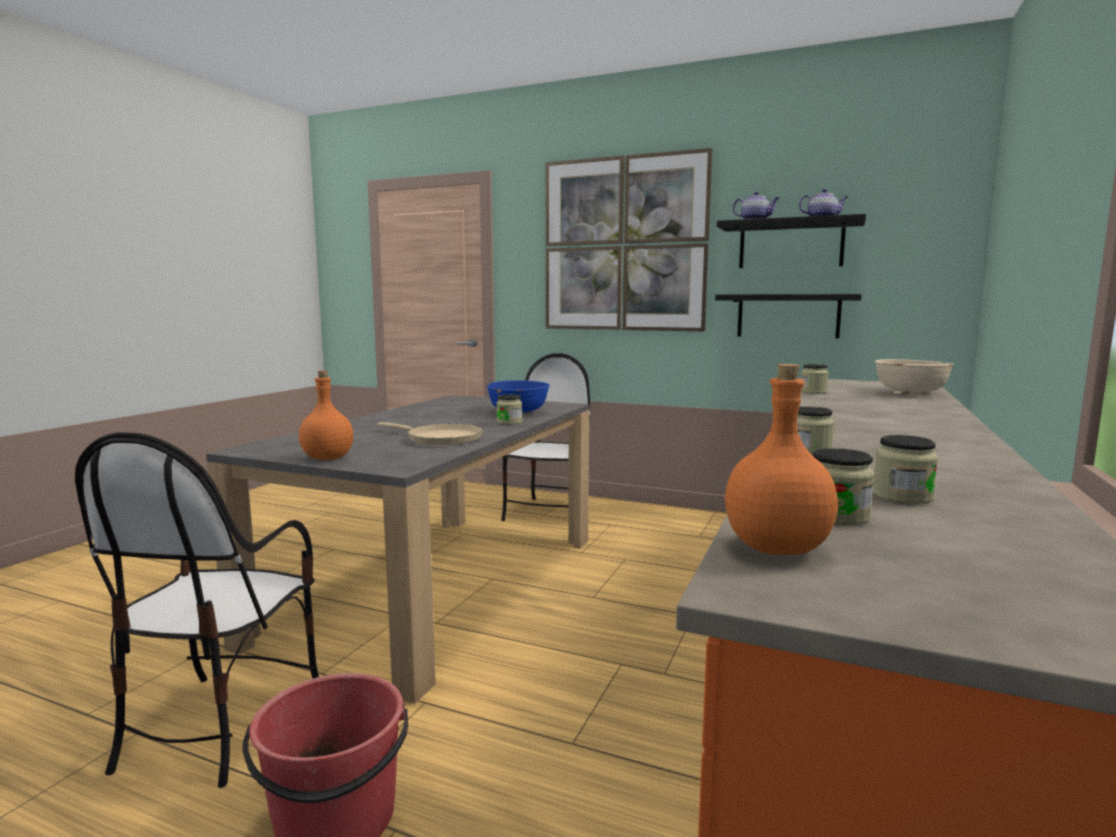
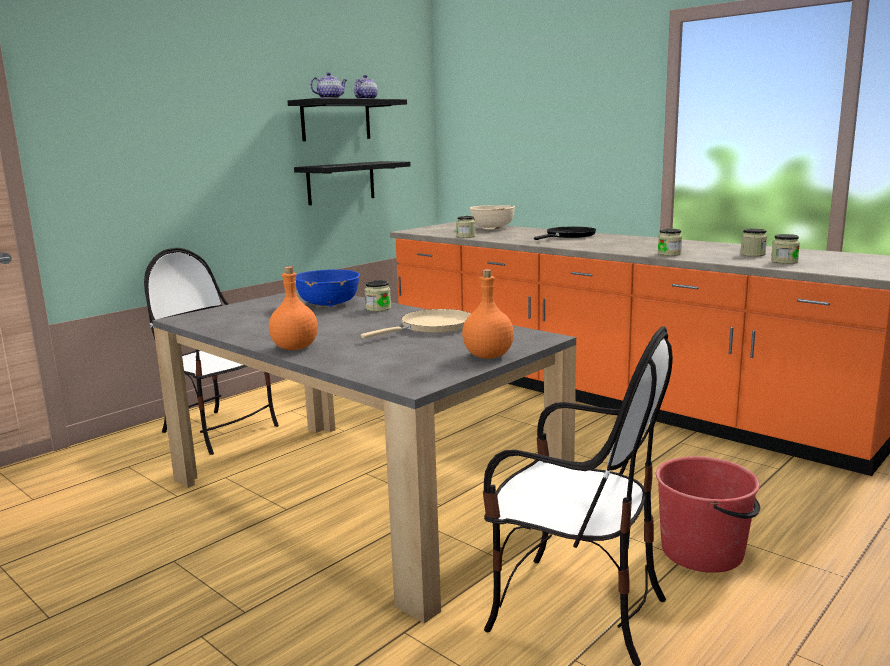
camera: 70 degrees left, 5 degrees up
(624, 245) = (196, 116): picture -> none
(776, 549) = (830, 269): orange bottle -> orange bottle (295, 348)
(906, 415) = (568, 236): none -> black frying pan

